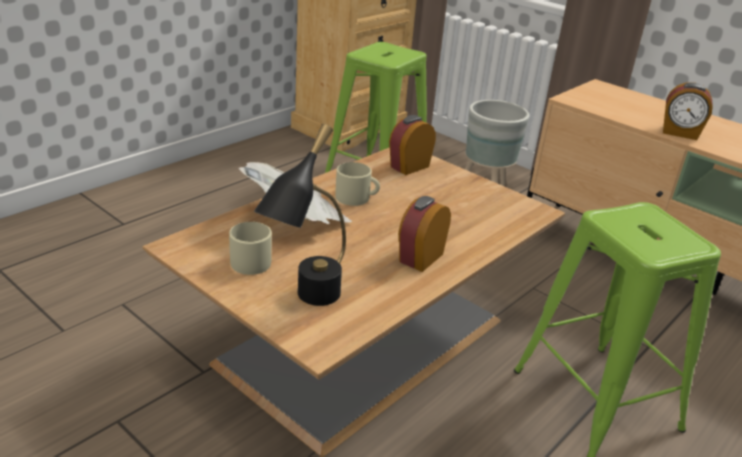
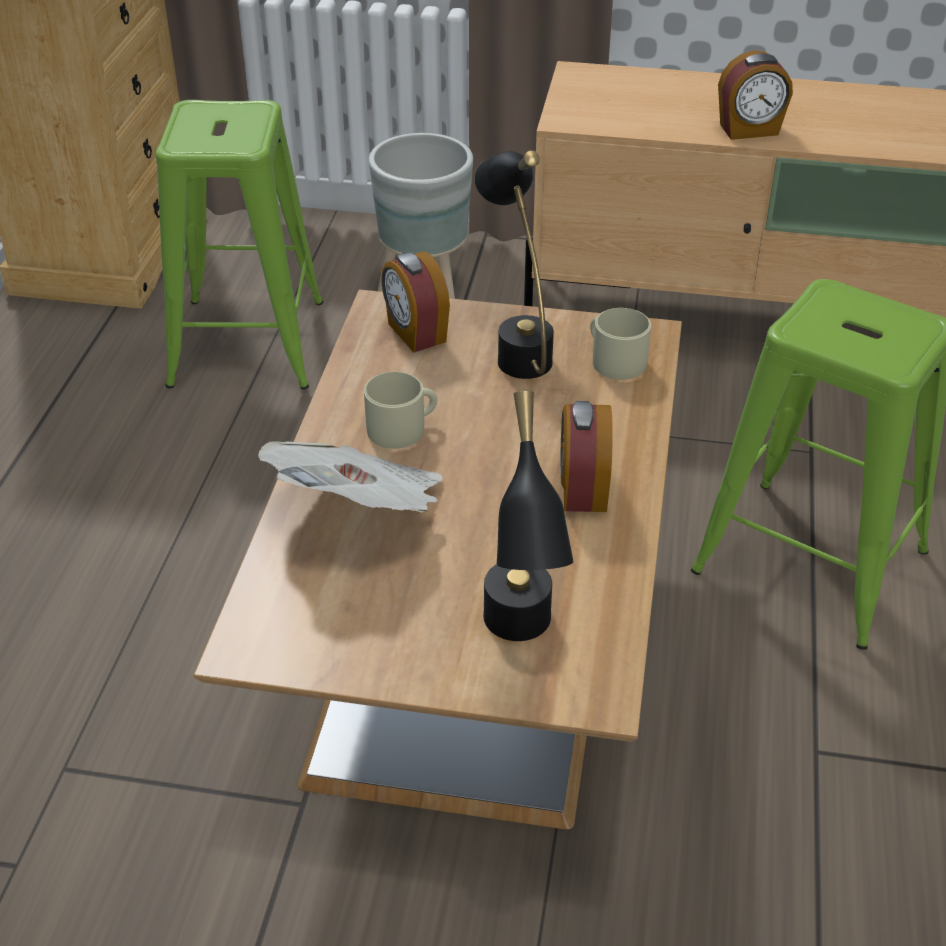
camera: 30 degrees left, 10 degrees up
(251, 260) = (374, 613): beige mug -> beige mug (614, 360)
(409, 166) = (415, 333): alarm clock -> alarm clock turned 45 degrees counterclockwise
(456, 189) = (517, 346): none -> black table lamp

